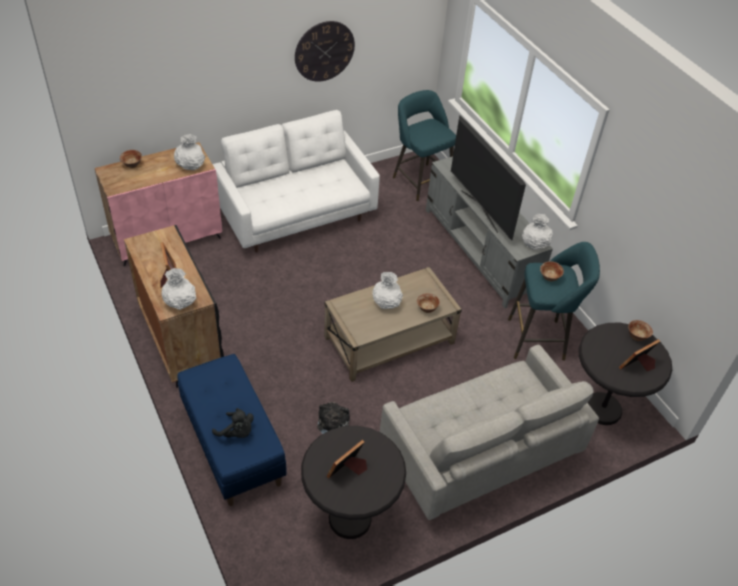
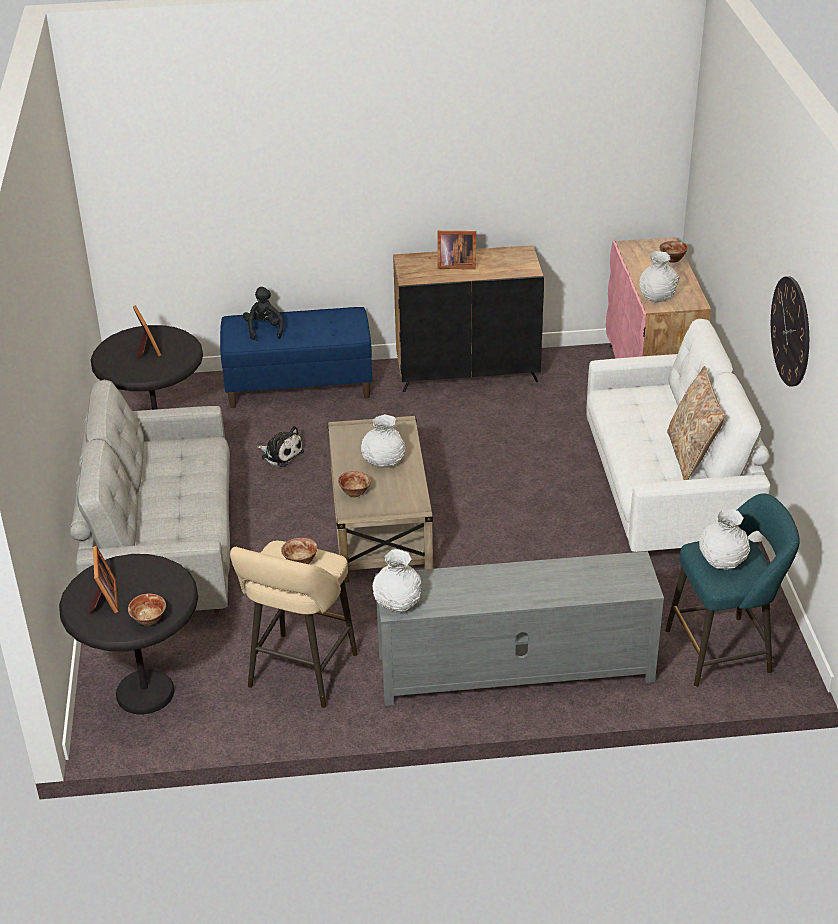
camera: 115 degrees right, 10 degrees down
(180, 303) = (411, 267): white vase -> white vase (722, 562)
(236, 432) = (264, 329): black plush toy -> black plush toy turned 120 degrees clockwise
(313, 171) = (691, 456): none -> beige pillow
(479, 210) = (503, 568): television -> none
(540, 339) = (300, 674): turquoise stool -> beige stool

